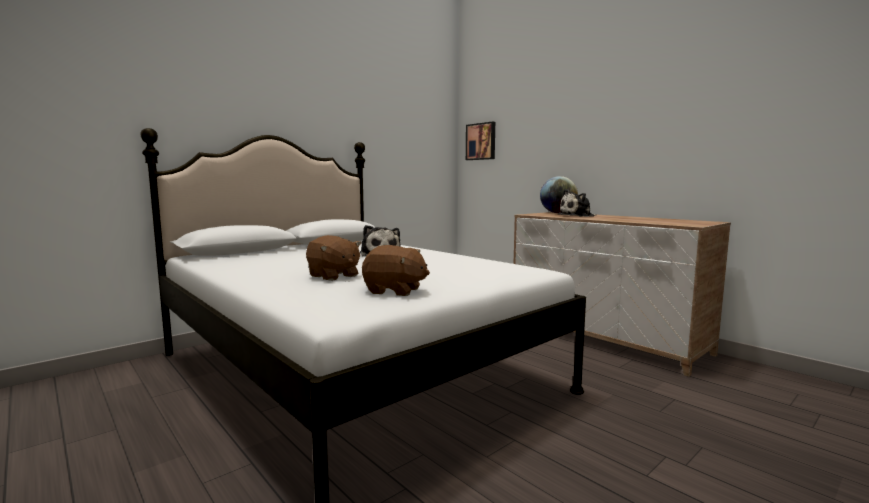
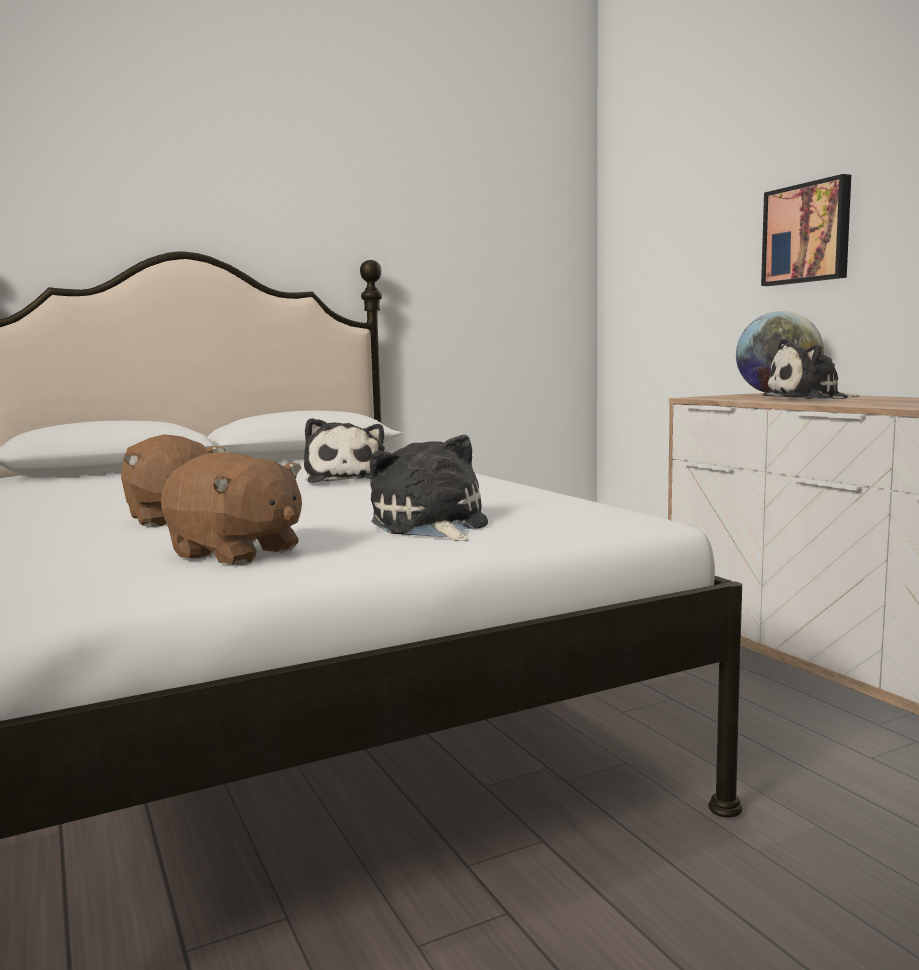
camera: 15 degrees right, 0 degrees up
(460, 276) = (431, 526): none -> plush toy
(481, 141) = (637, 249): picture -> picture (807, 233)

